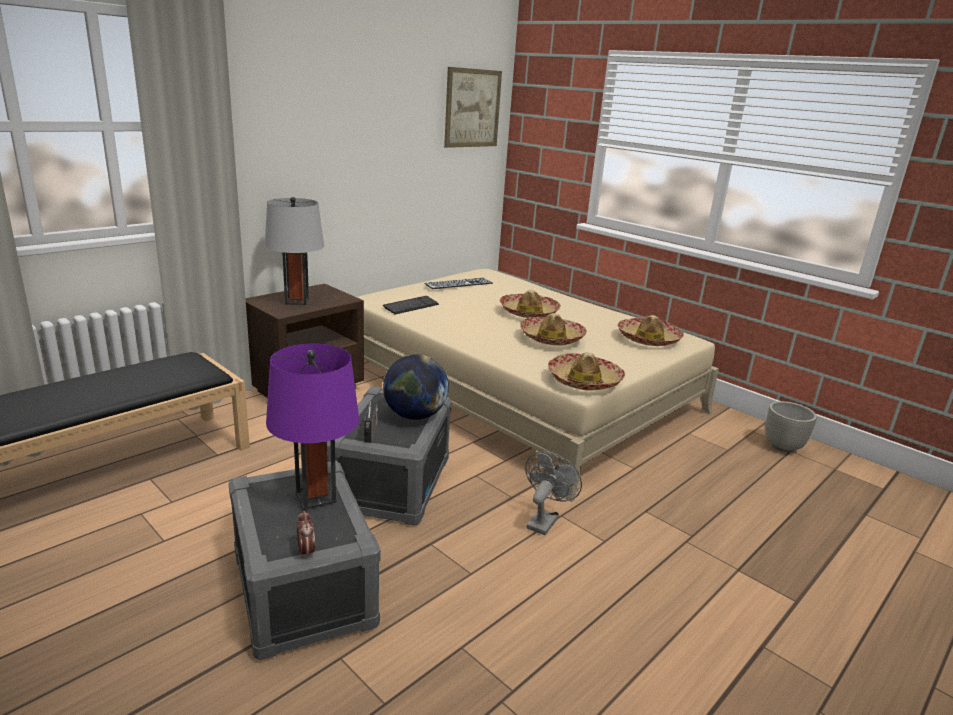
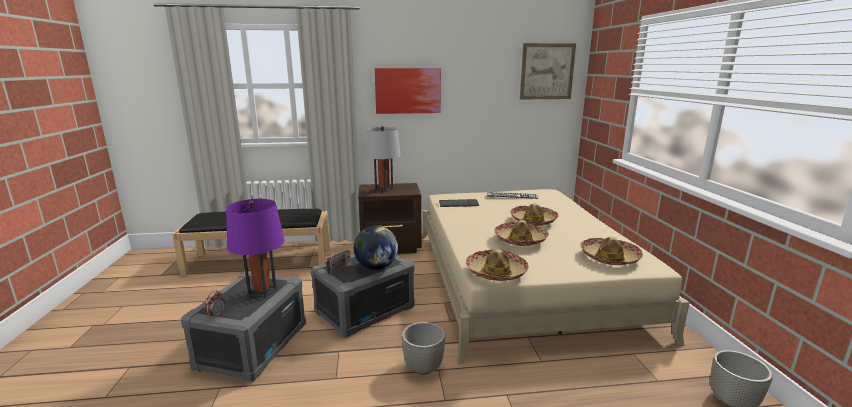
camera: 40 degrees right, 5 degrees down
(306, 135) = (408, 90): none -> picture
(544, 520) = (423, 367): grey fan -> grey planter

